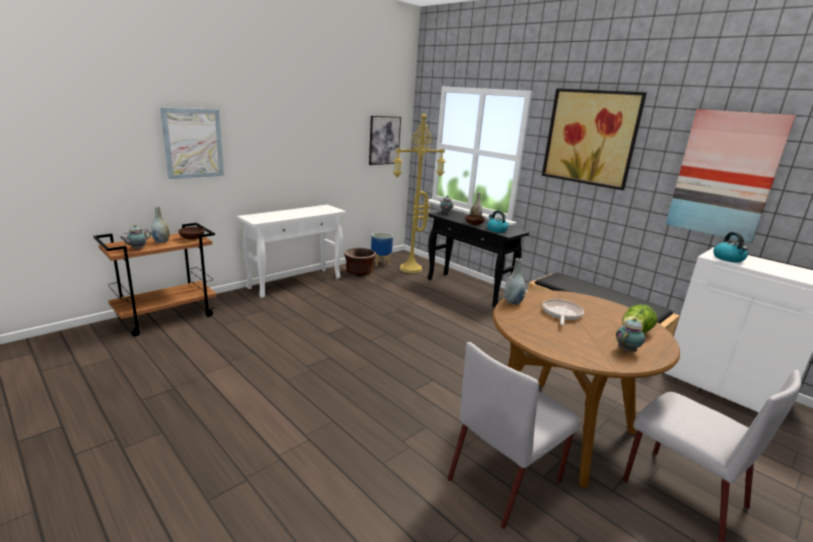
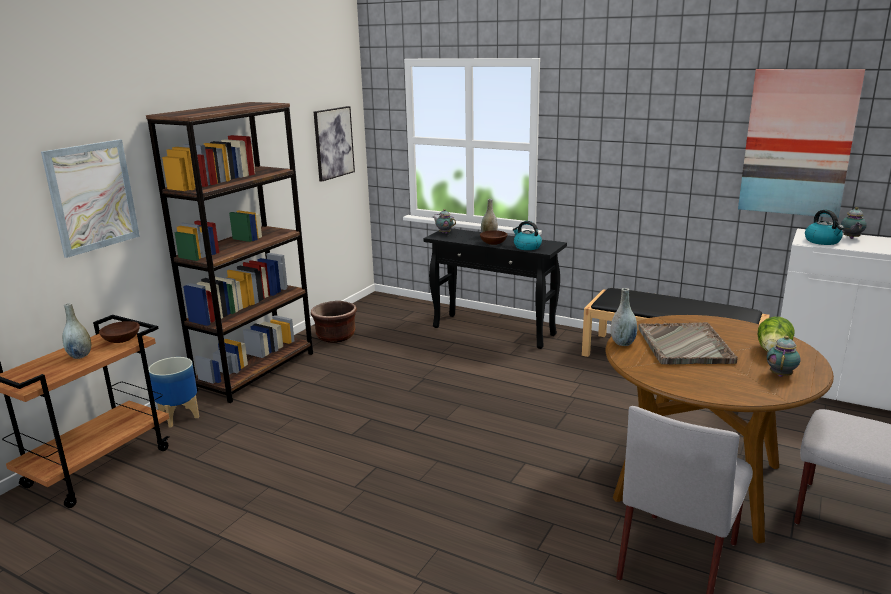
camera: 15 degrees left, 0 degrees up
(137, 249) = (54, 375): teapot -> teapot (851, 238)
(296, 282) = (256, 371): white console table -> brown bookcase
(381, 263) = (357, 317): planter -> planter (179, 417)
(410, 270) = (402, 319): yellow floor lamp -> none
(561, 314) = (685, 346): frying pan -> grey tray
(590, 137) = (628, 112): picture -> none

